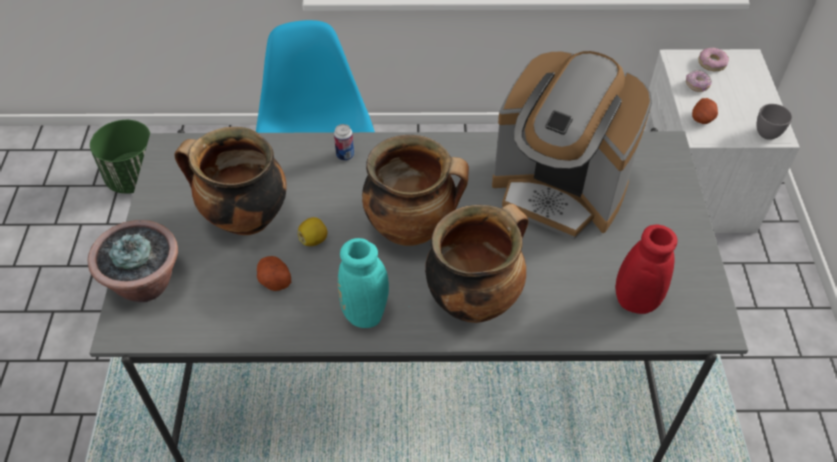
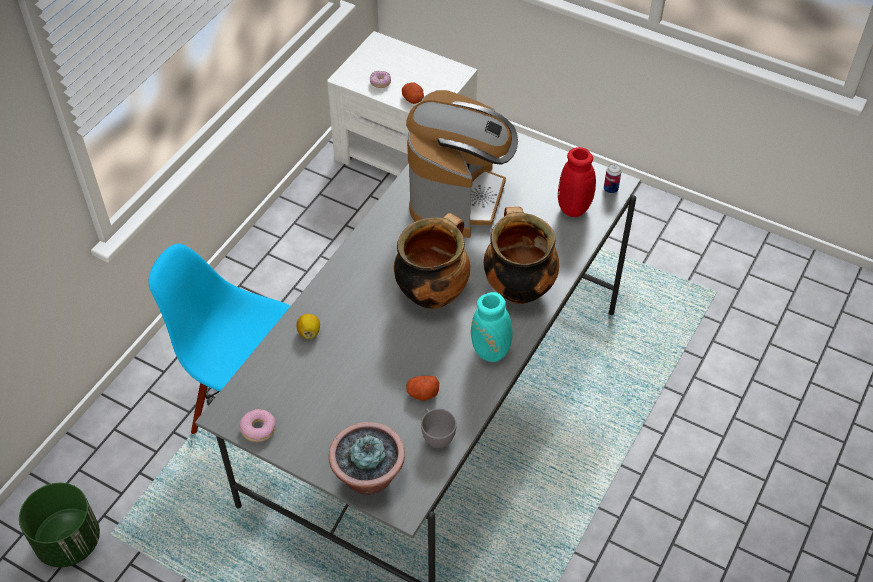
camera: 60 degrees left, 0 degrees up
(244, 219) = (348, 390): cooking pot -> none
(314, 240) = (401, 354): lemon -> lemon (309, 332)
(345, 155) = (329, 301): can -> can (610, 189)
(559, 191) = (458, 198): coffee machine -> coffee machine turned 45 degrees counterclockwise
(712, 63) = (365, 62): donut -> donut (258, 429)
(768, 131) = (452, 74): grey cup -> grey cup (436, 436)

